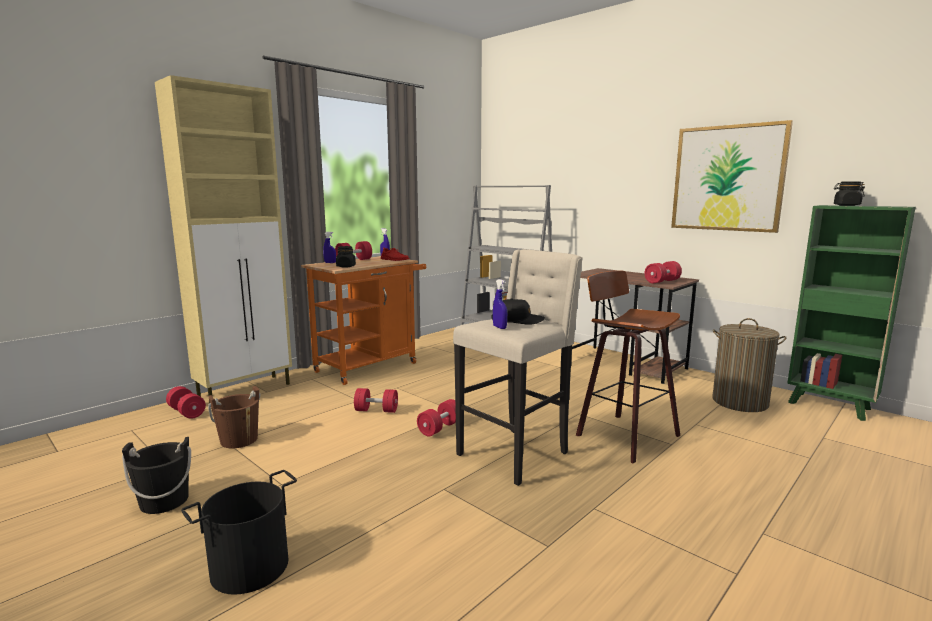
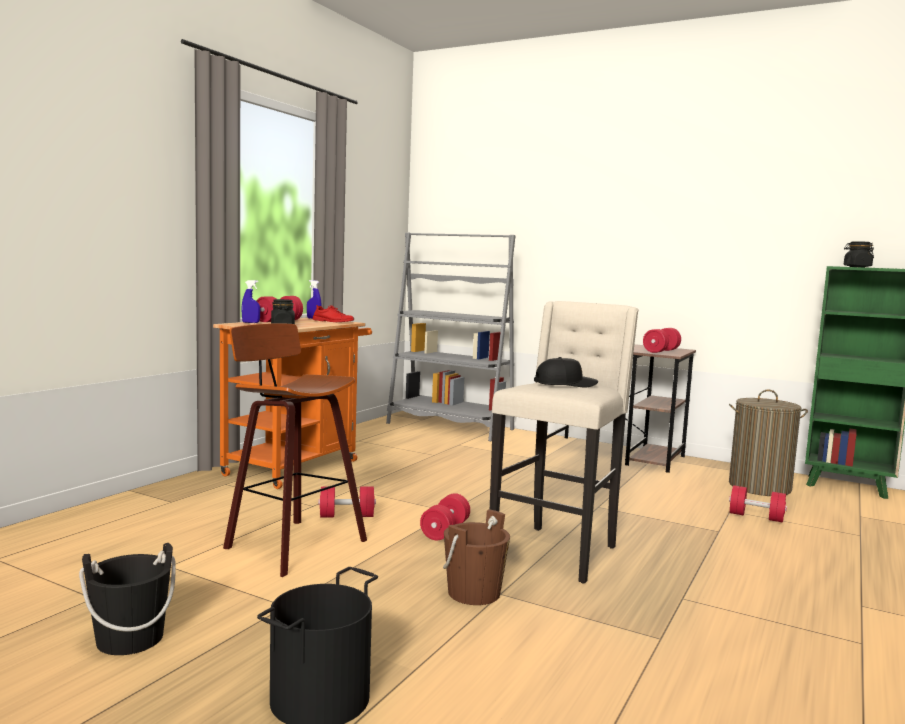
camera: 15 degrees left, 5 degrees down
(187, 412) = (67, 532): red dumbbell -> red dumbbell (756, 517)
(239, 440) = (179, 560): brown bucket -> brown bucket (474, 593)
(246, 390) = (137, 501): beige cabinet -> none
(499, 327) = (556, 390): blue spray bottle -> none
(623, 435) = (662, 526): stool -> stool (290, 544)
(727, 178) = (726, 235): picture -> none

